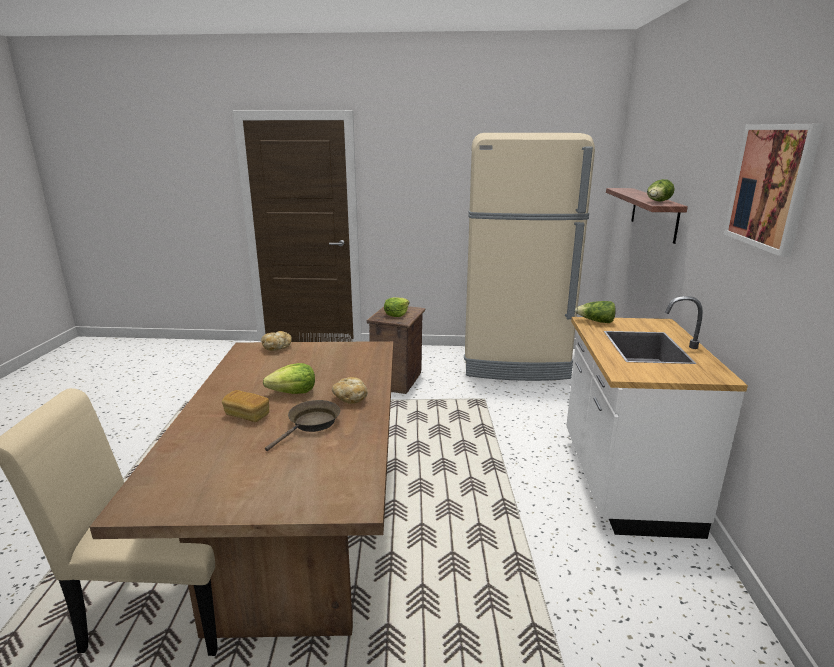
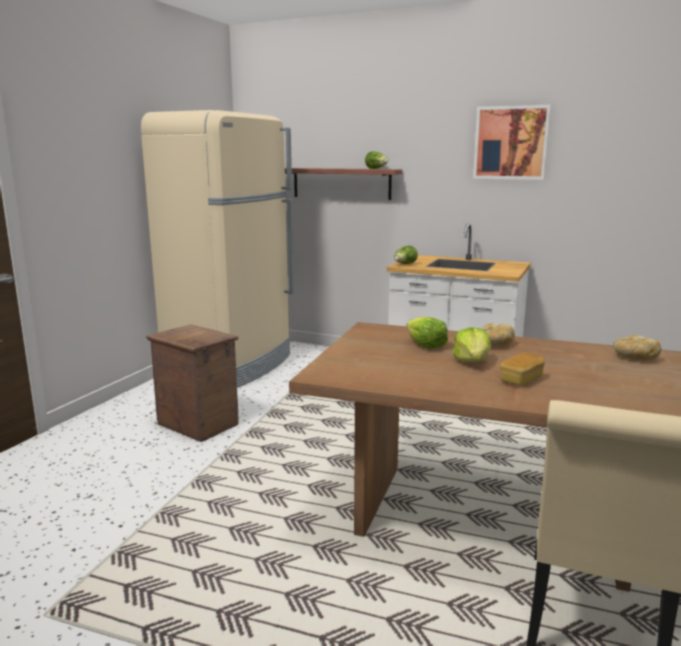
camera: 70 degrees left, 5 degrees down
(277, 348) = (333, 362): bread -> bread (634, 358)
(311, 424) = (544, 359): brown frying pan -> none
(396, 314) = (197, 335): lettuce -> lettuce (425, 345)

